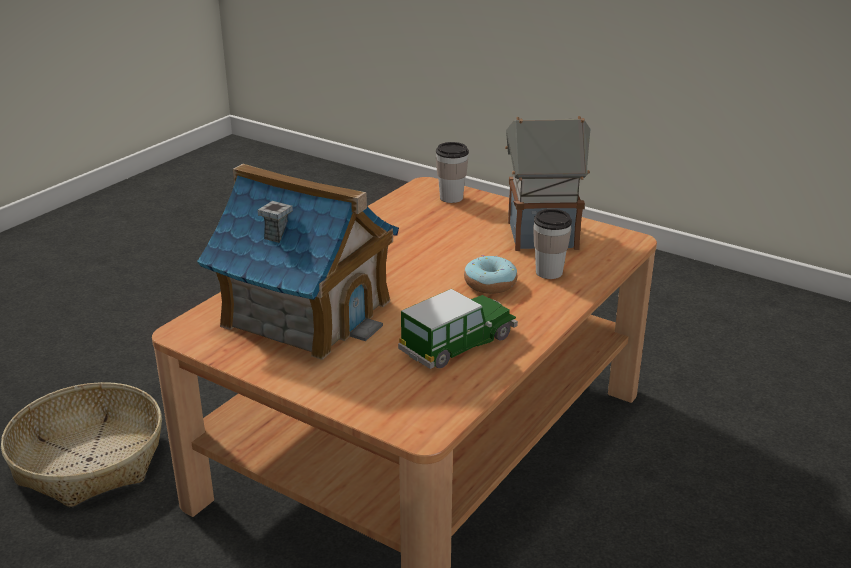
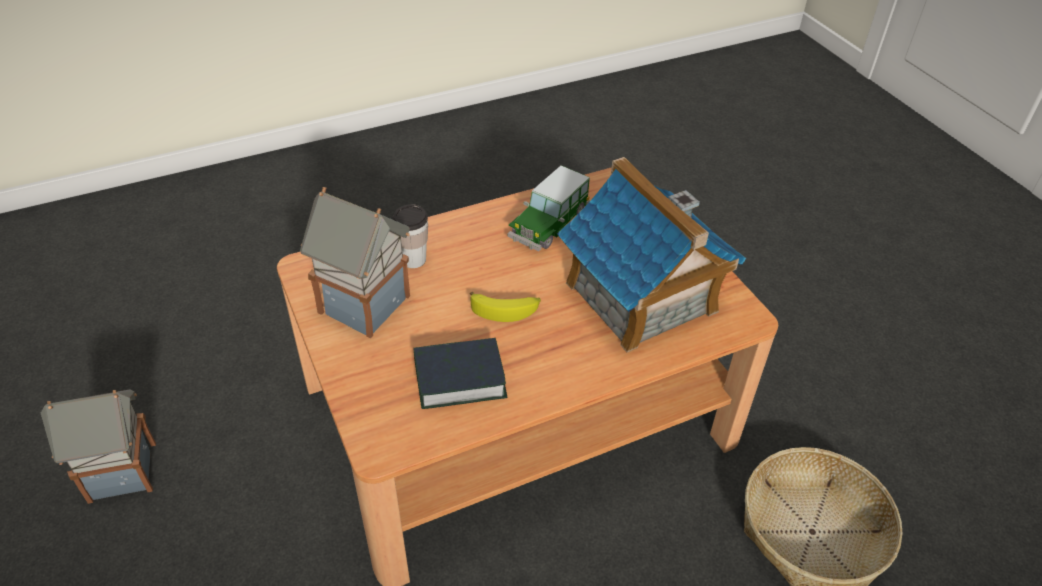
camera: 150 degrees left, 15 degrees up
(414, 223) = (459, 379): none -> book
(425, 267) = (505, 309): none -> banana
(451, 198) = (379, 408): cup -> none
(459, 343) = (549, 224): toy car -> toy car turned 45 degrees counterclockwise
(490, 284) = (472, 267): donut -> none
(670, 299) = (120, 473): none -> toy house

